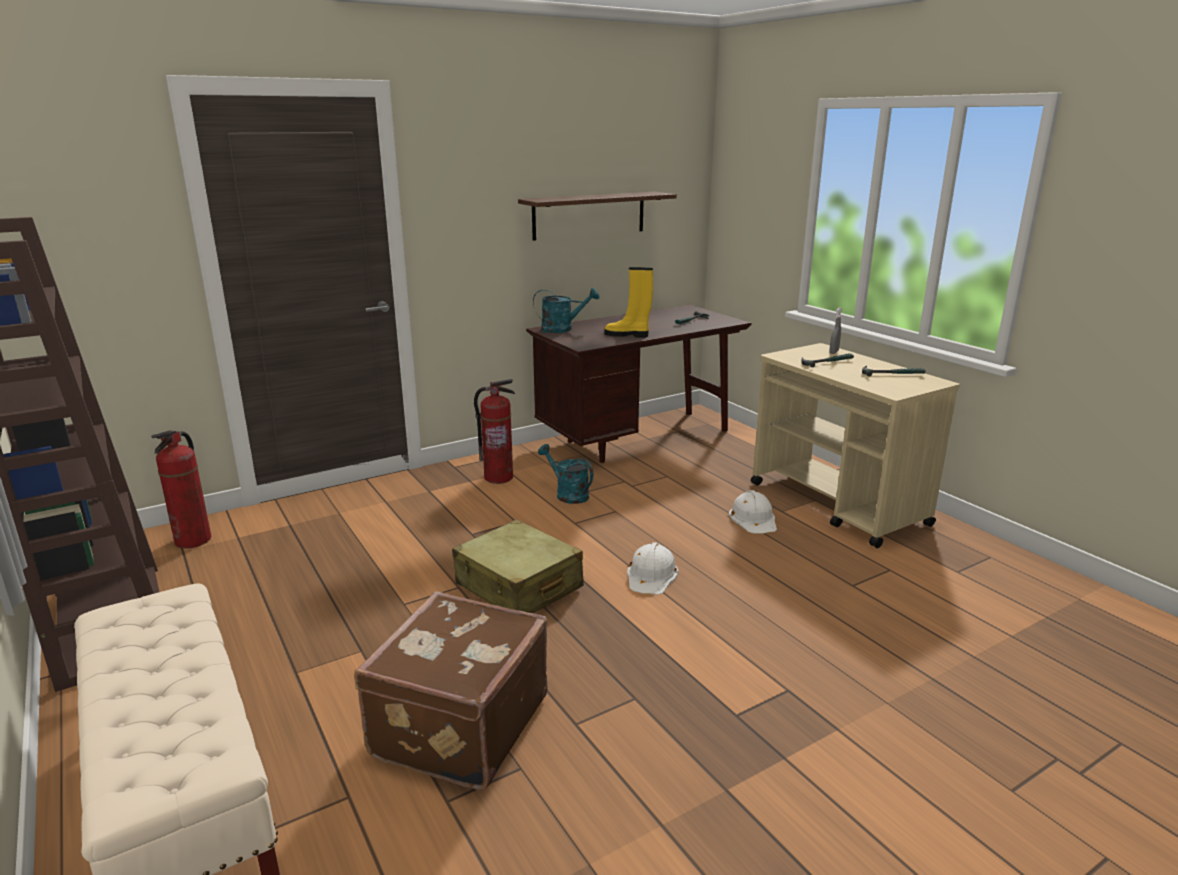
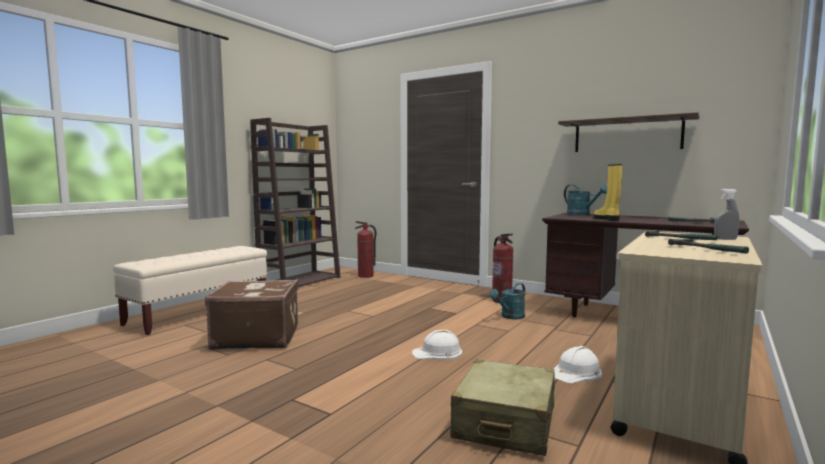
camera: 65 degrees right, 15 degrees down
(518, 586) = (387, 326): beige suitcase -> beige suitcase (505, 423)
(567, 494) = (510, 317): turquoise watering can -> turquoise watering can turned 150 degrees counterclockwise

